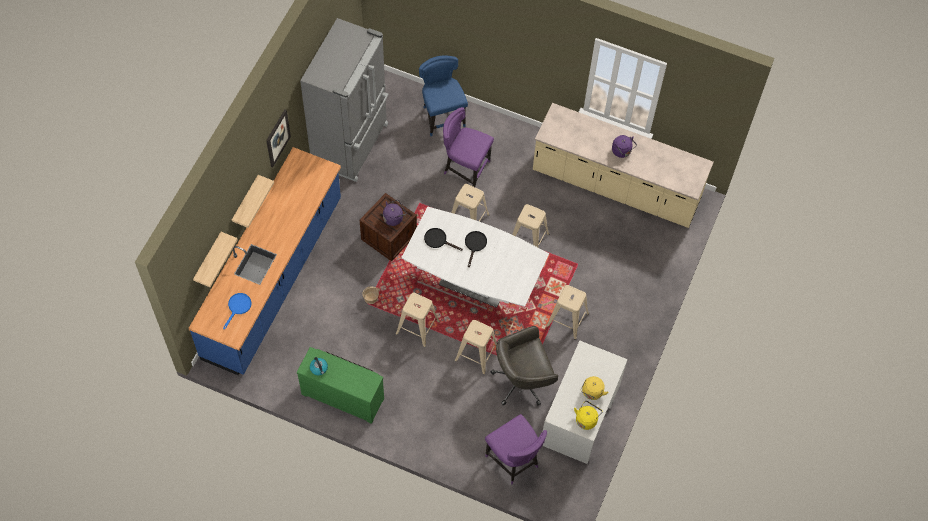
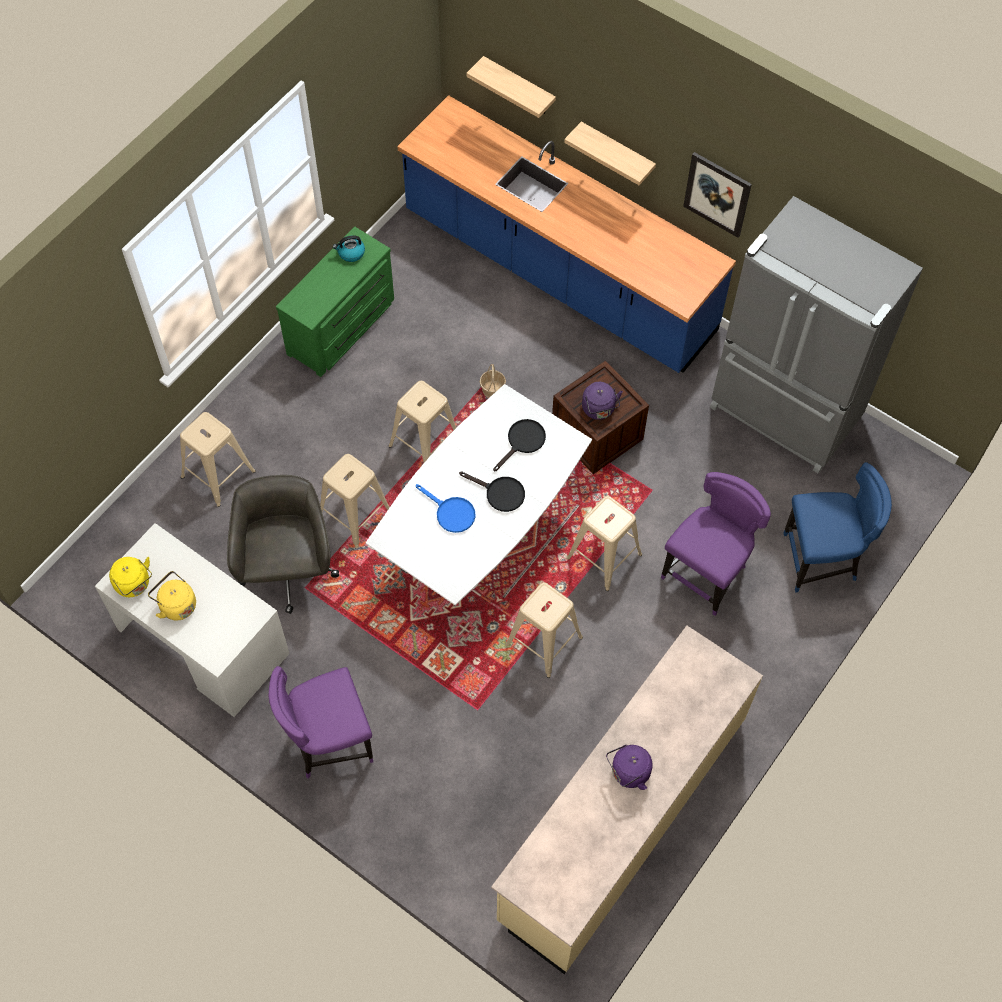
camera: 105 degrees right, 0 degrees up
(238, 307) = (464, 154): blue frying pan -> blue frying pan (451, 513)
(513, 461) = (161, 526): purple chair -> purple chair (328, 742)
(567, 320) = (375, 665): beige stool -> beige stool (217, 474)

